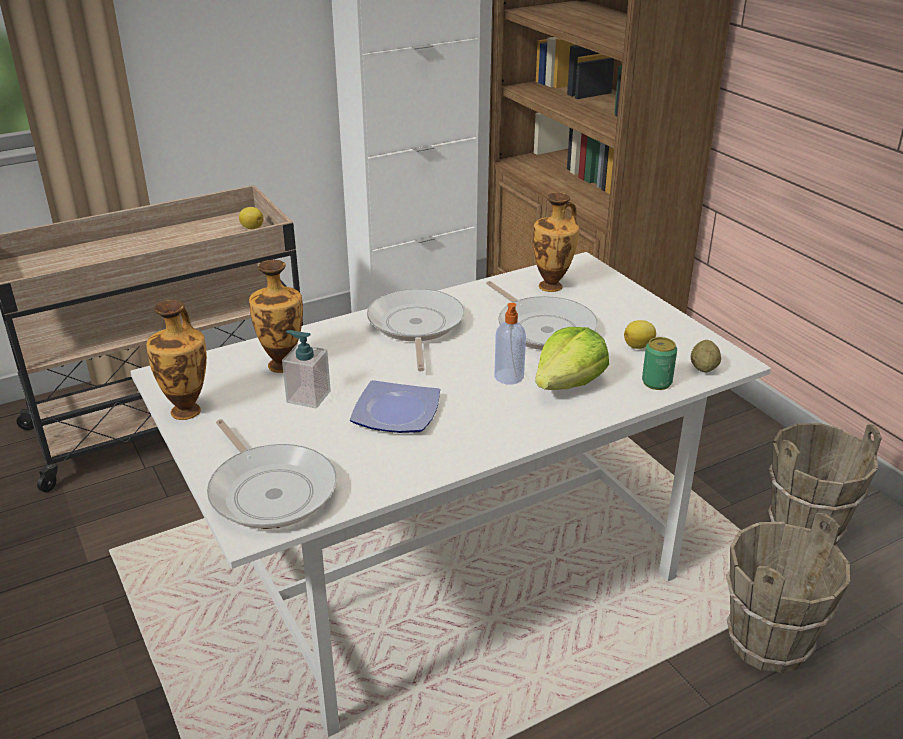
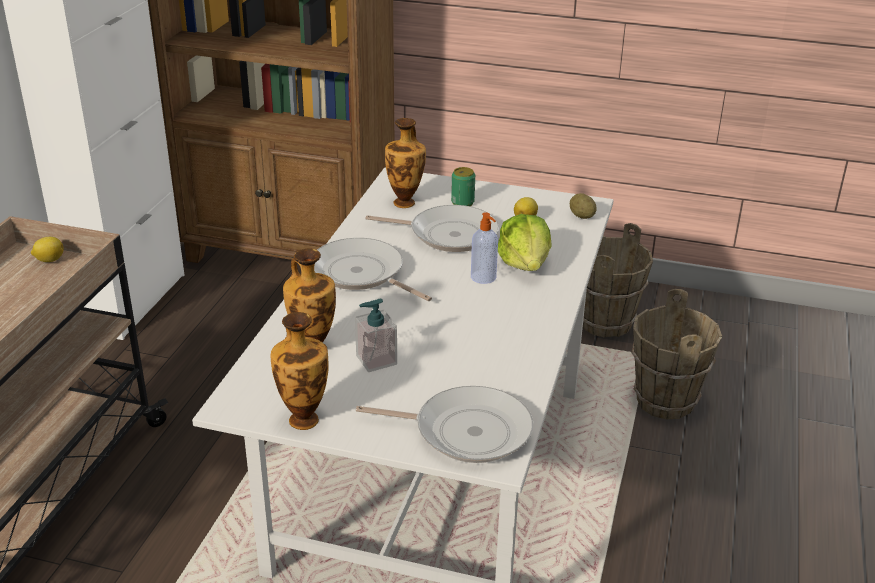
camera: 45 degrees left, 0 degrees up
(394, 413) = (454, 338): plate -> none
(656, 382) = (571, 237): can -> can (462, 202)

